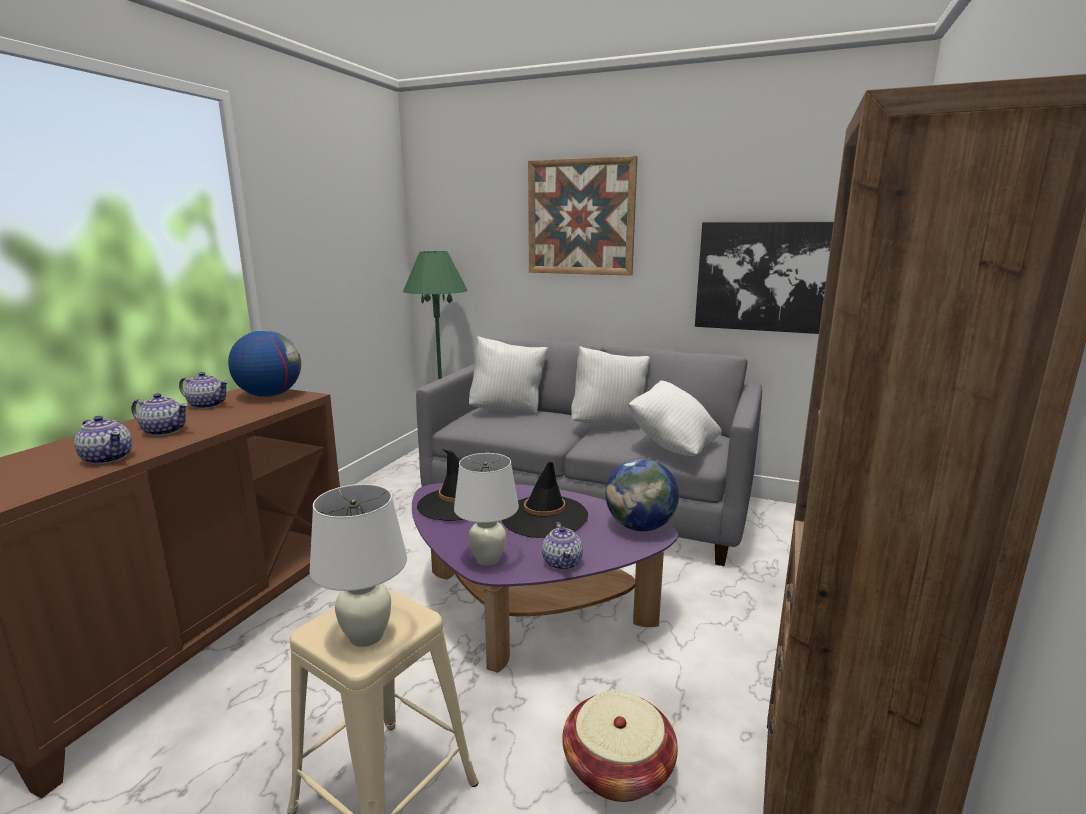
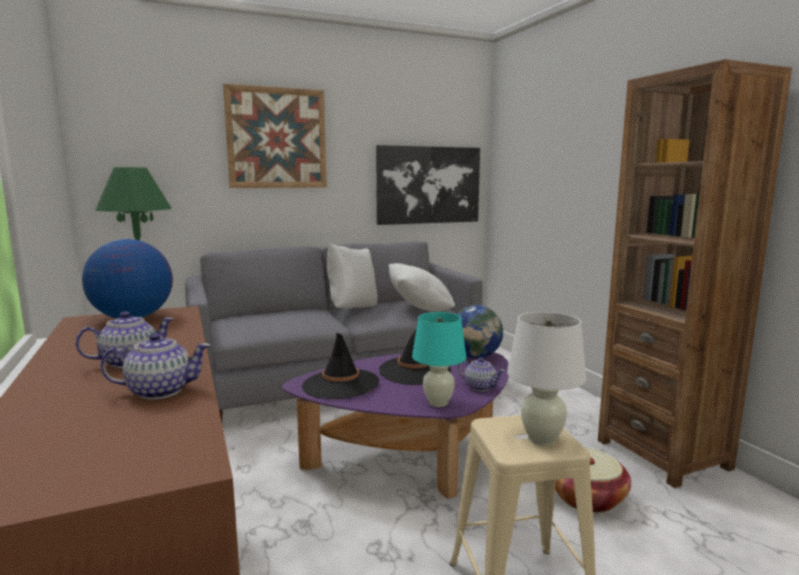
camera: 45 degrees left, 5 degrees down
(207, 405) = (85, 338): teapot -> none
(487, 559) = (438, 403): white table lamp -> turquoise table lamp
(508, 411) = (257, 316): white pillow -> none

